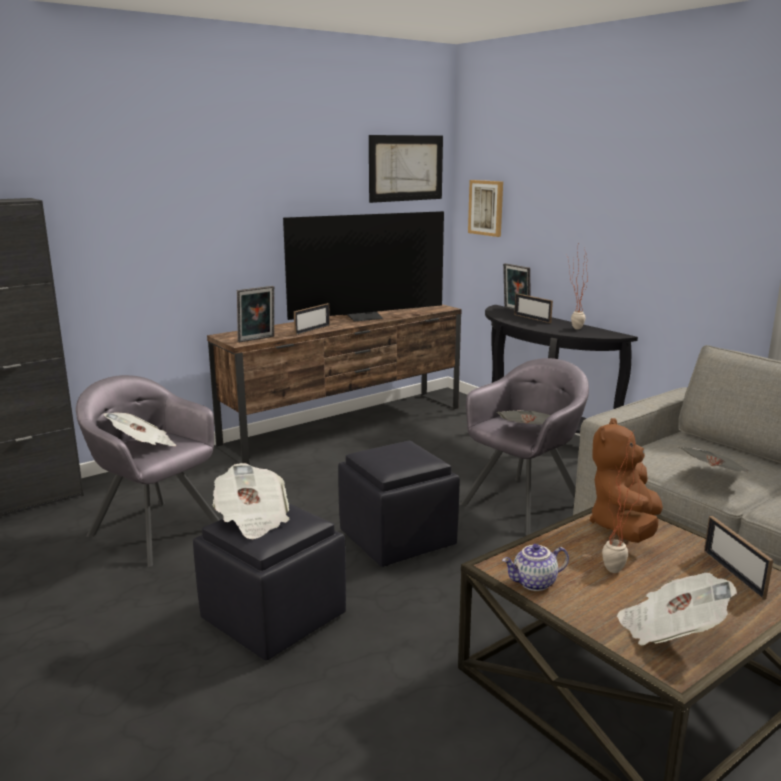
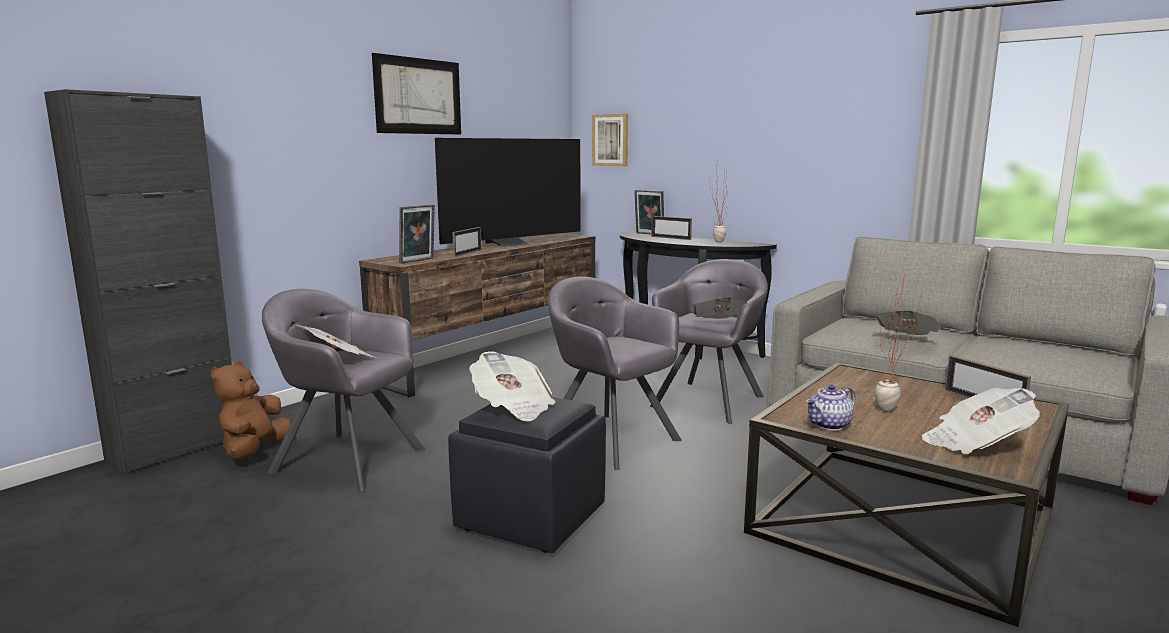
camera: 15 degrees left, 5 degrees down
(397, 538) = (610, 438): black ottoman -> grey armchair
(406, 168) = (534, 101): picture -> picture (418, 96)
(624, 528) = (865, 381): brown plush toy -> brown plush toy (254, 451)

